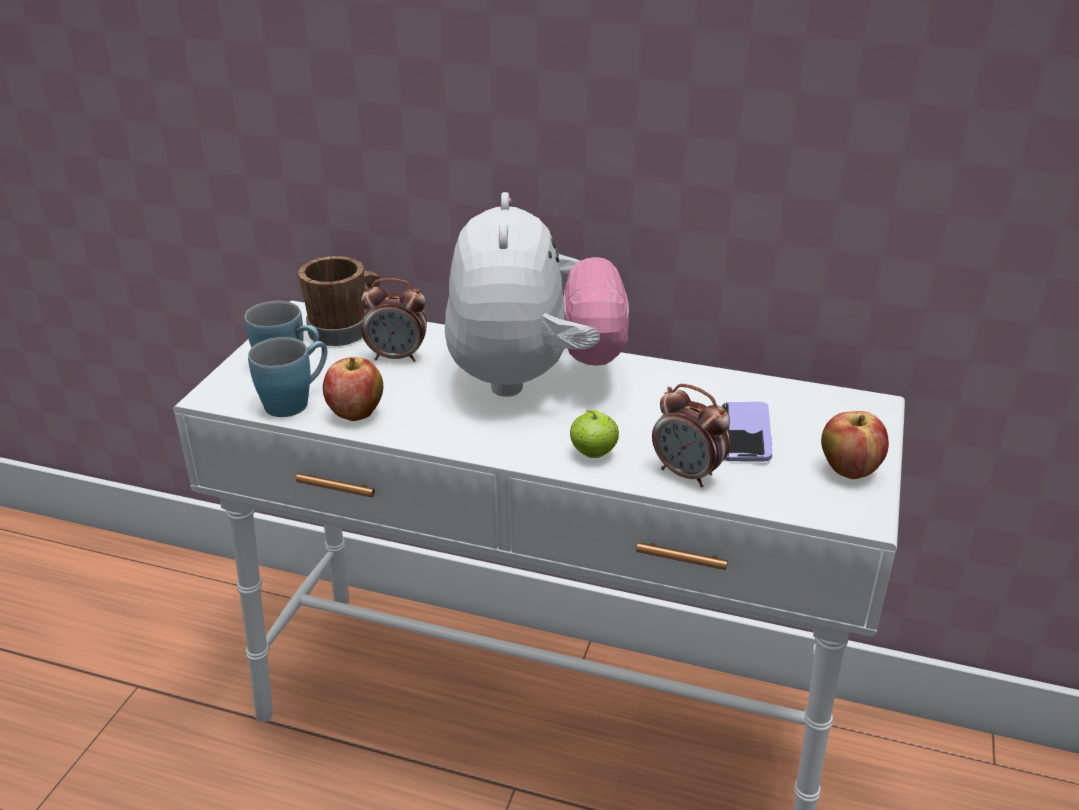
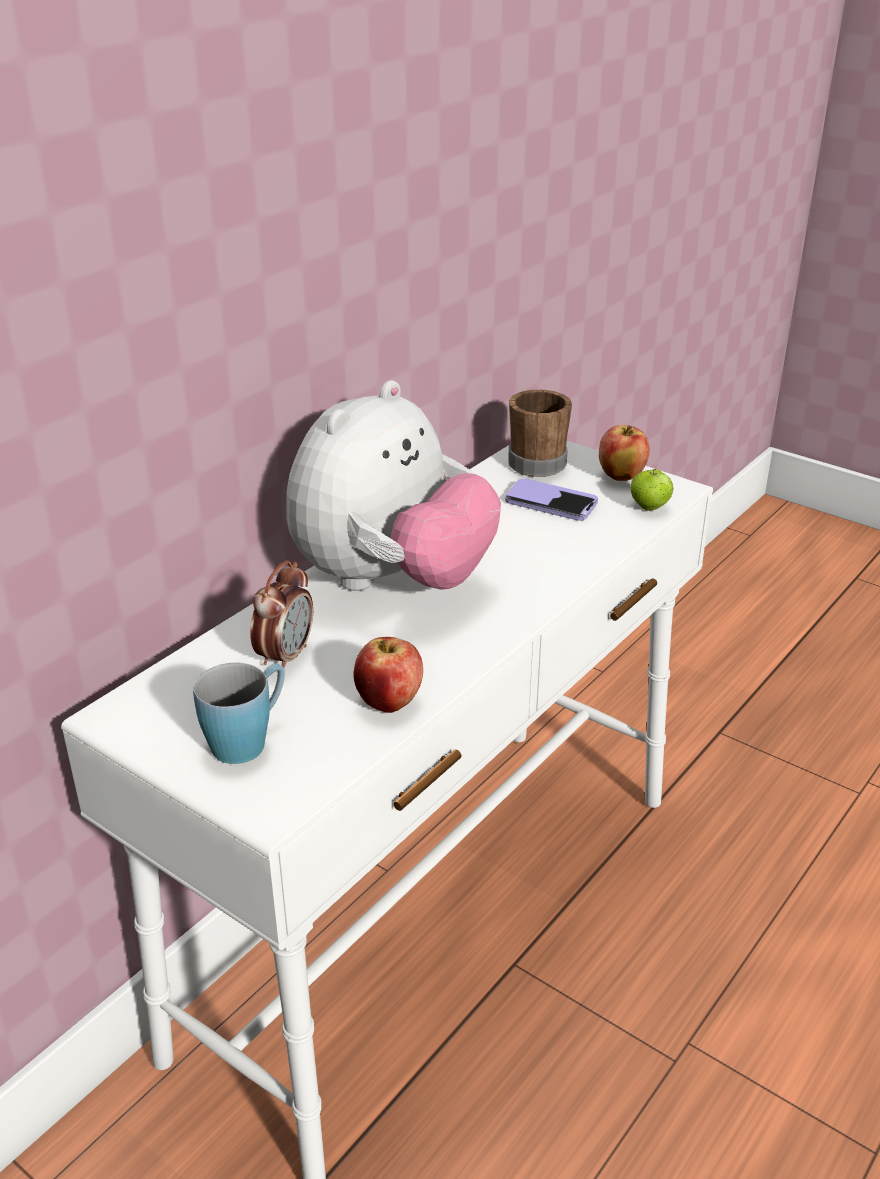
camera: 70 degrees left, 0 degrees up
(296, 401) = (332, 743): blue mug -> none
(345, 330) = (189, 685): brown mug -> brown mug (535, 460)
(533, 378) = (392, 581): plush toy -> plush toy turned 105 degrees clockwise
(593, 453) = (541, 577): apple -> apple (649, 507)
(687, 474) = (594, 541): alarm clock -> none

